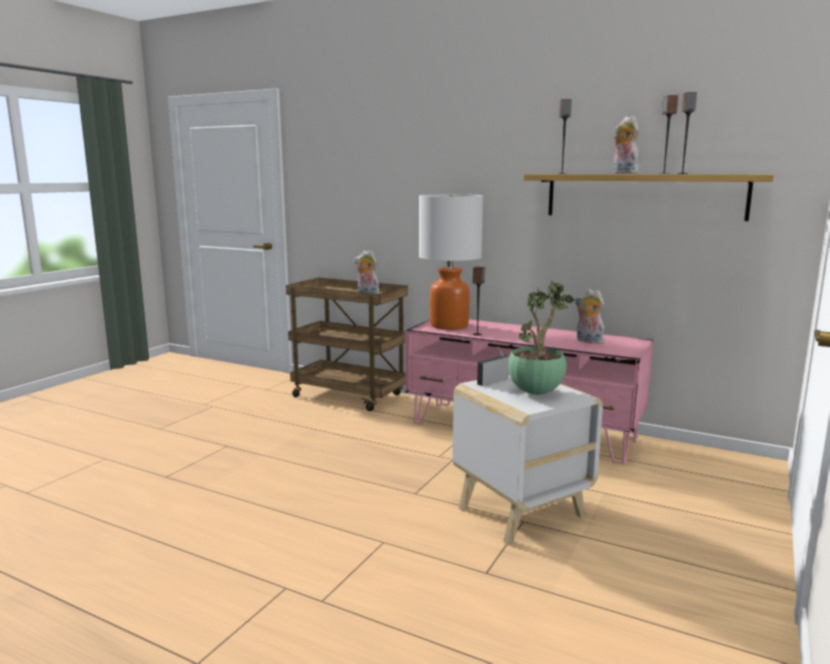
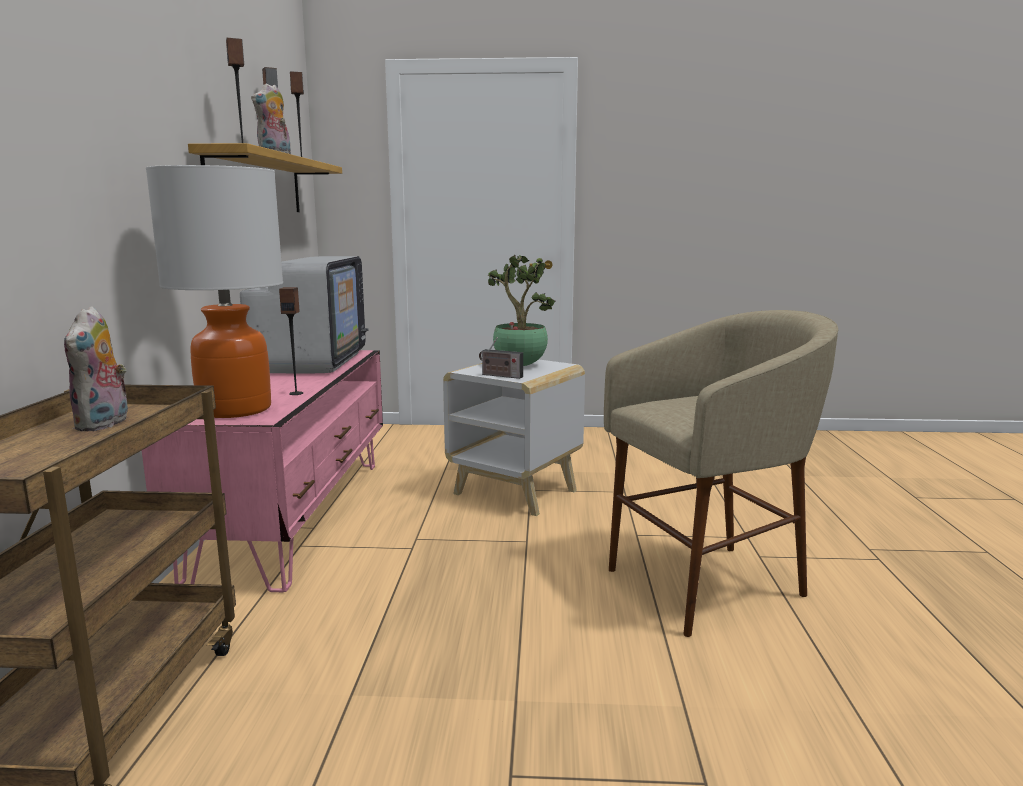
camera: 115 degrees left, 0 degrees up
(279, 541) = (708, 585): none -> beige stool
(588, 341) = (311, 361): plush toy -> television

